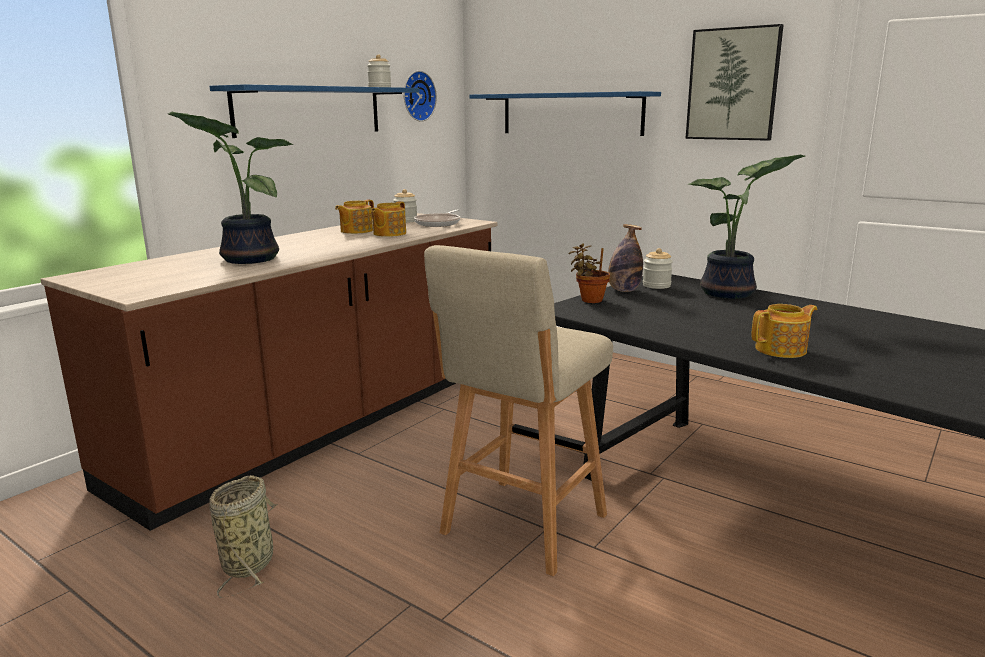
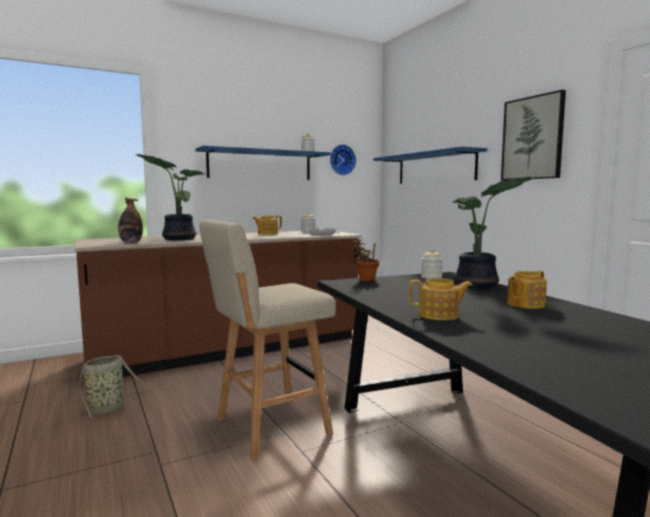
camera: 25 degrees right, 10 degrees down
(389, 234) = (280, 235): teapot -> teapot (524, 304)
(623, 290) = (401, 277): bottle -> bottle (131, 242)

